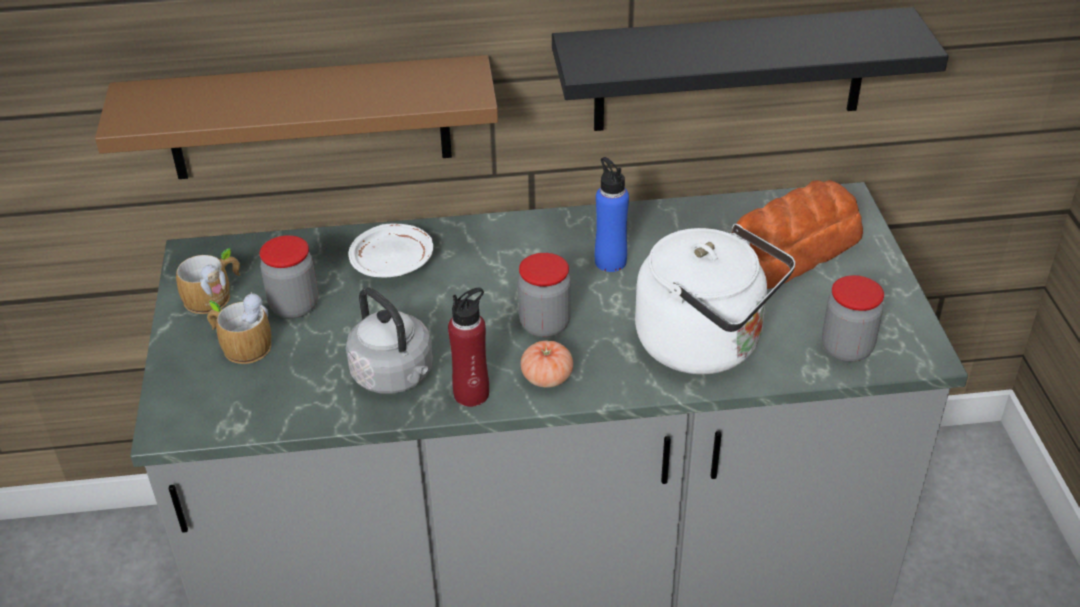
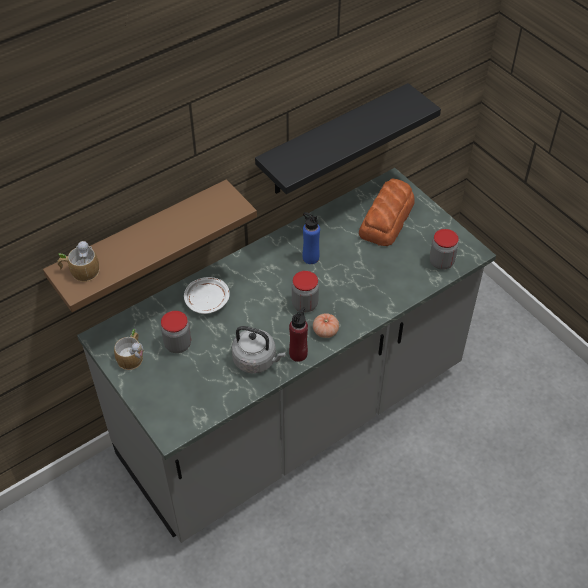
camera: 30 degrees left, 10 degrees up
(241, 344) = (168, 376): mug -> mug (80, 271)
(706, 345) = (382, 285): white kettle -> none

